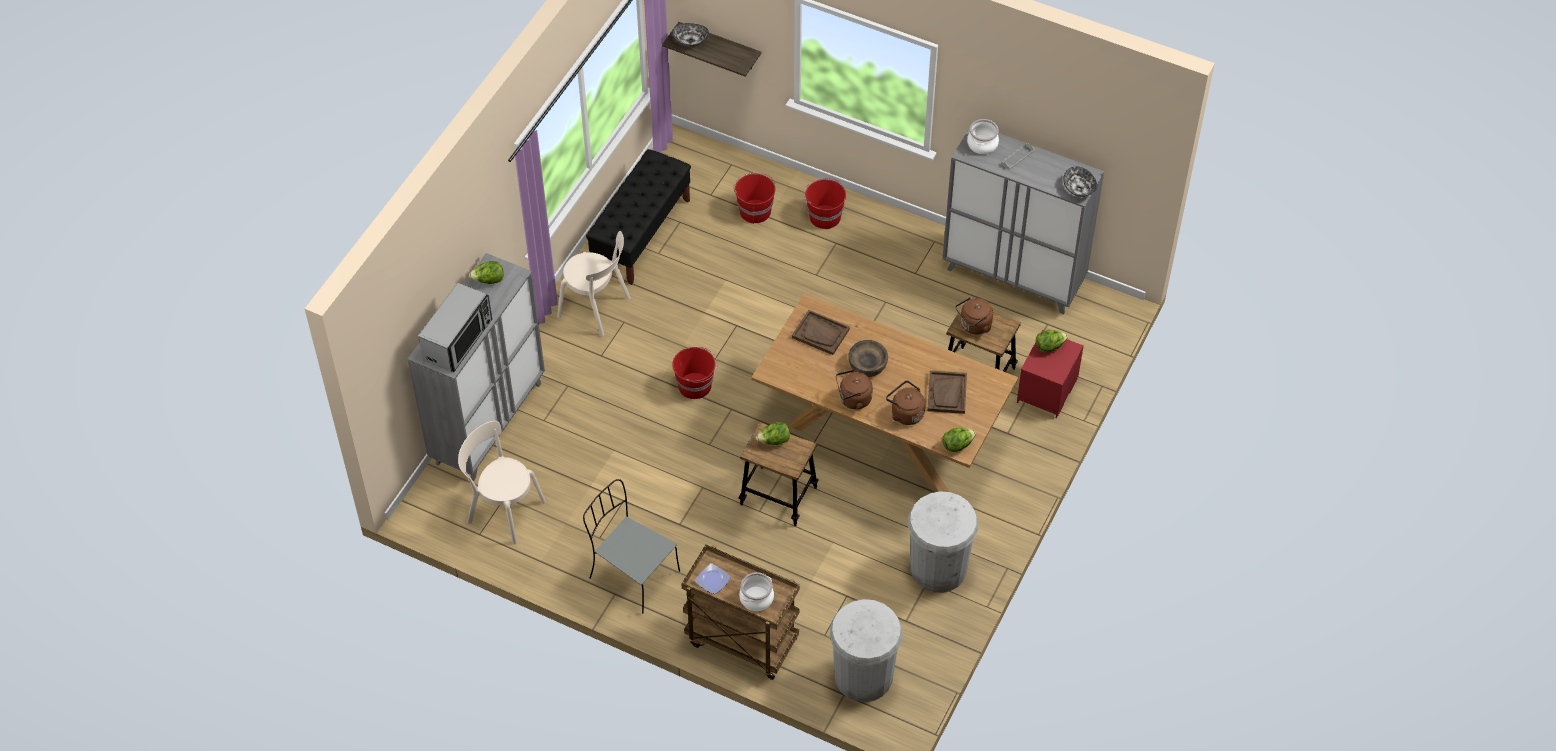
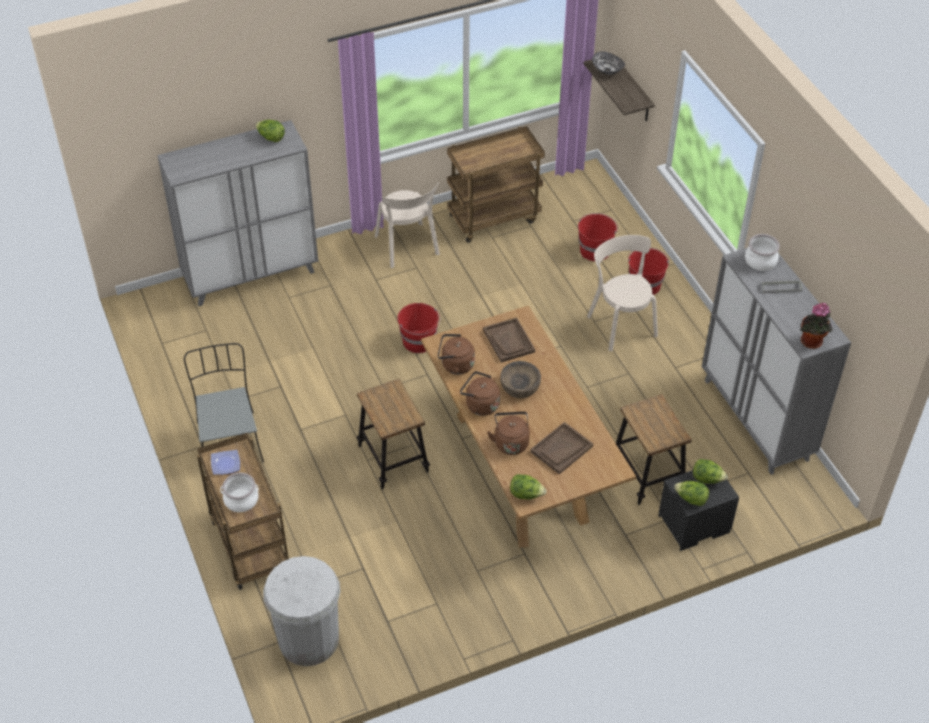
camera: 40 degrees right, 5 degrees down
(458, 340) = (204, 163): microwave -> none
(503, 510) = (195, 338): beige chair -> beige chair (620, 323)
(641, 234) = (494, 217): black bench -> brown cart
(774, 441) = (394, 399): lettuce -> lettuce (691, 499)
(938, 568) = (456, 599): white trash can -> none
(974, 326) = (648, 417): brown kettle -> brown kettle (455, 365)
(1047, 392) = (693, 525): red nightstand -> black nightstand
(1079, 189) = (812, 343): bowl -> potted plant

